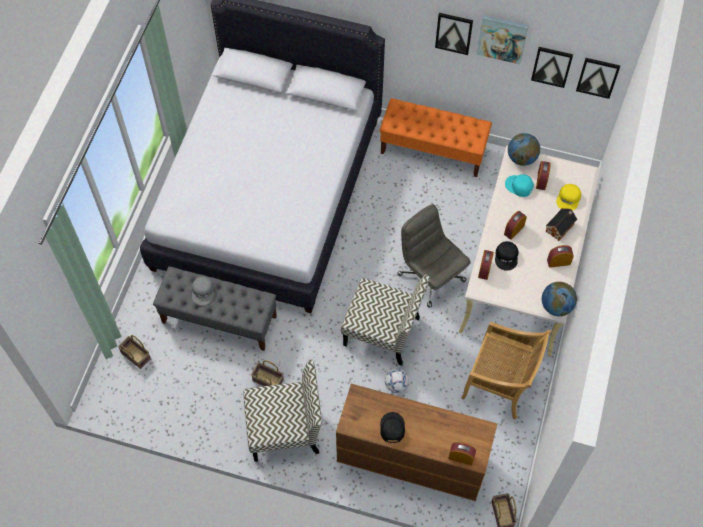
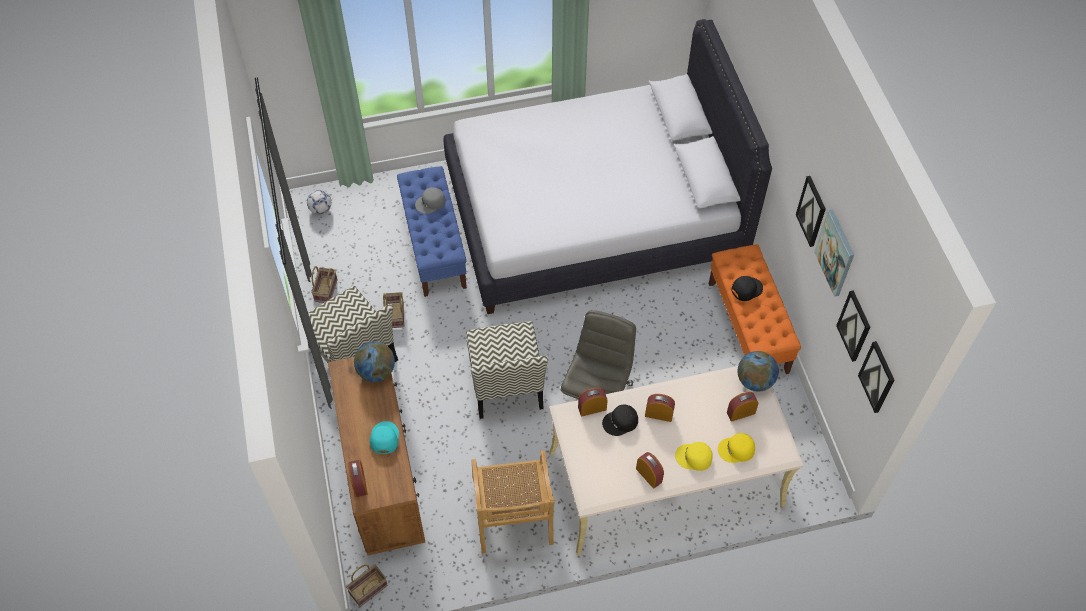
camera: 60 degrees right, 5 degrees down
(137, 356) = (360, 205): basket -> basket (326, 291)
(220, 319) = (434, 246): grey bench -> blue bench
(392, 428) = (357, 407): black cap -> black cap (746, 289)
(396, 385) = (455, 424): football -> football (321, 209)
(519, 186) = (717, 394): turquoise cap -> turquoise cap (384, 438)
(556, 306) = (592, 497): globe -> globe (376, 371)
(560, 227) = (694, 458): toy house -> yellow cap

